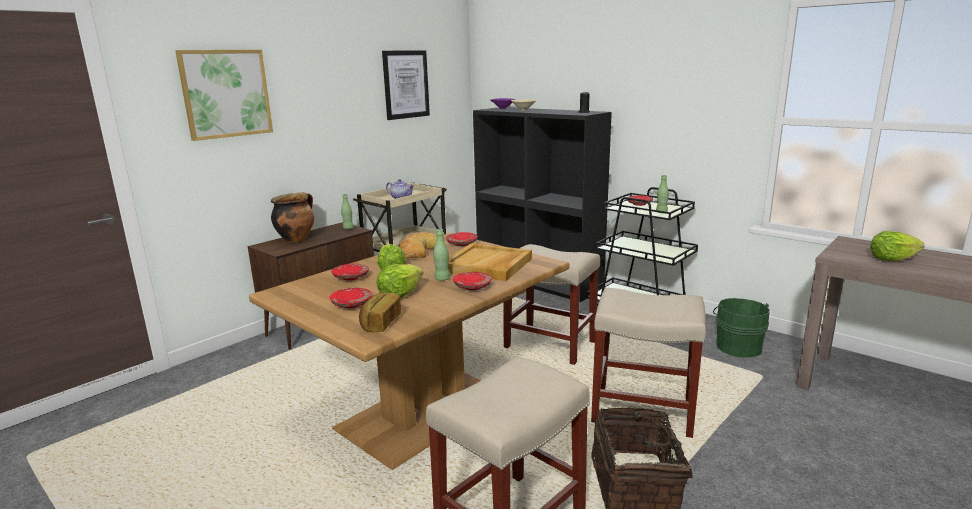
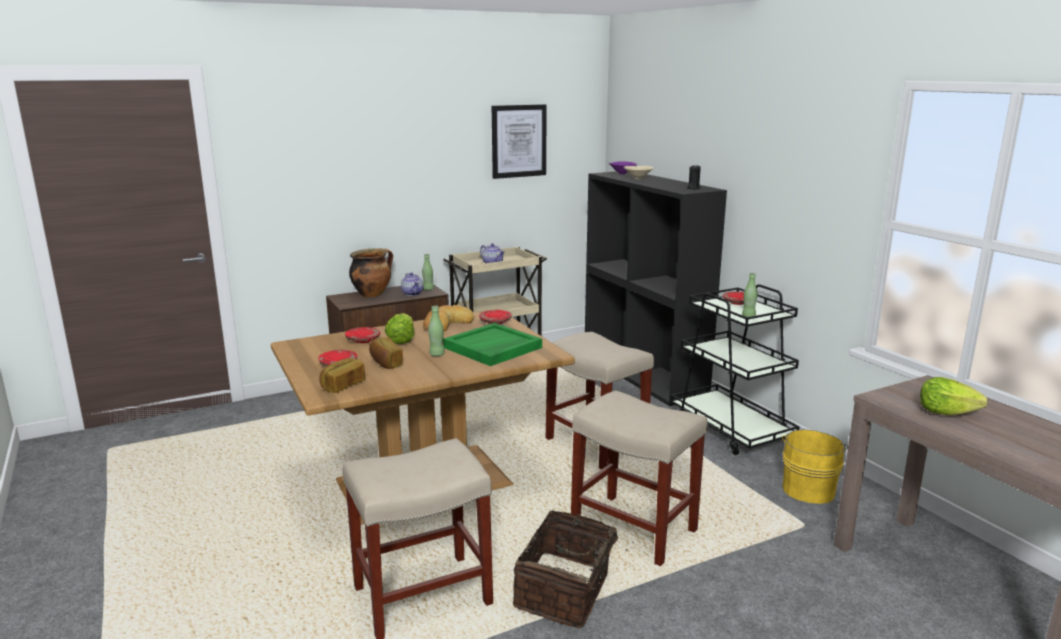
camera: 20 degrees right, 0 degrees up
(226, 93) = (317, 149): picture -> none
(337, 233) = (413, 293): none -> teapot
(400, 294) = (385, 363): lettuce -> bread
(472, 286) = (454, 366): red plate -> none
(488, 265) = (492, 348): beige tray -> green tray
(738, 346) = (809, 488): green bucket -> yellow bucket

